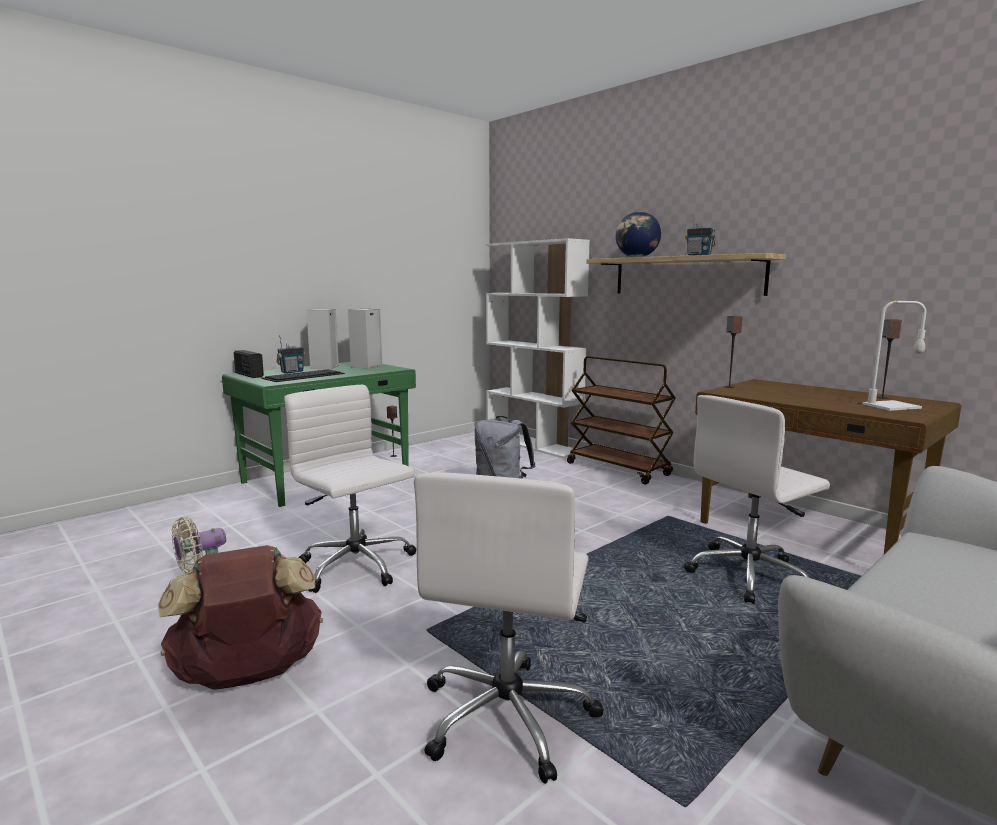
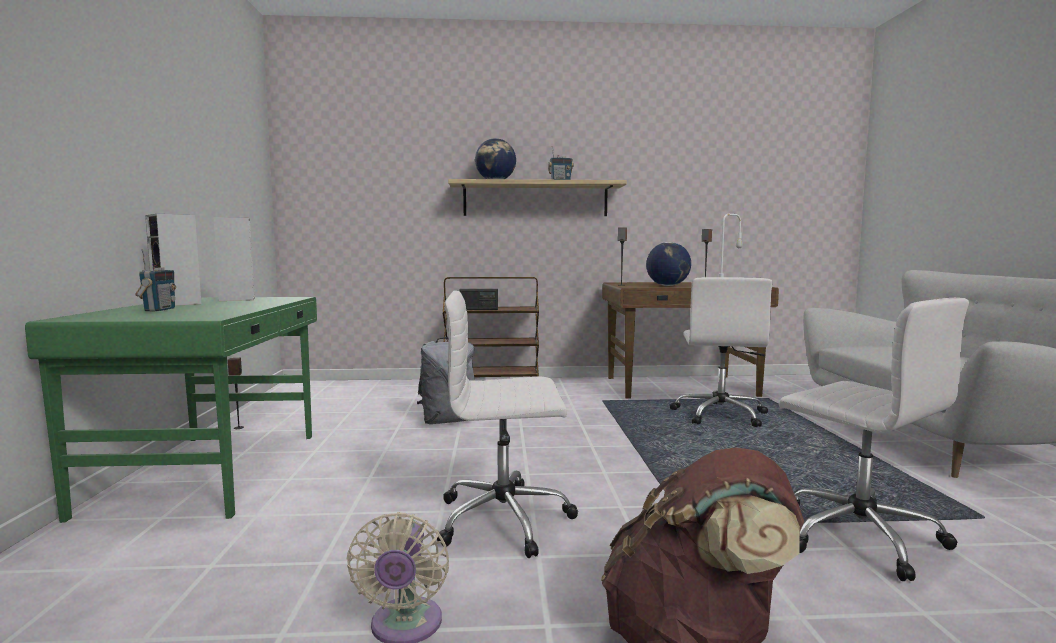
camera: 50 degrees left, 5 degrees down
(249, 375) = (99, 317): radio -> radio (479, 309)
(304, 376) = (209, 310): keyboard -> none
(533, 444) = (370, 383): white bookcase -> none
(775, 396) = (667, 286): none -> globe

